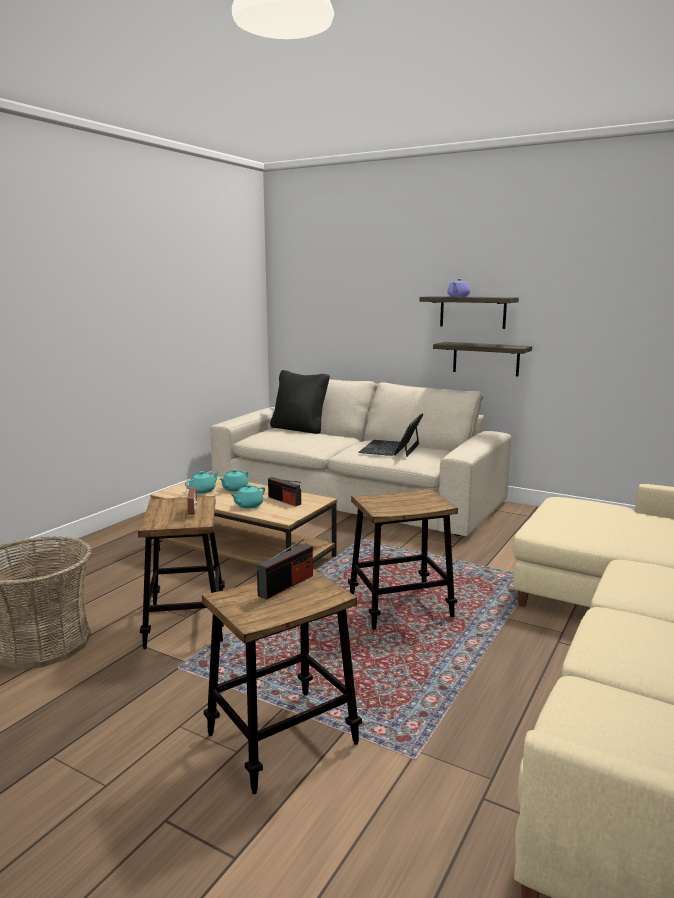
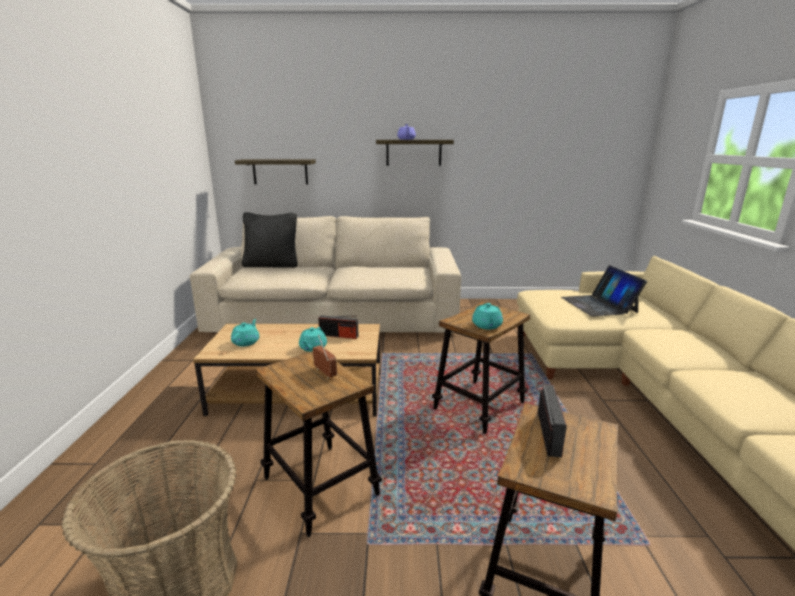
camera: 30 degrees left, 5 degrees up
(234, 489) = (276, 334): turquoise teapot -> turquoise teapot (487, 326)
(391, 448) = (376, 271): laptop -> laptop (599, 305)
(486, 358) = (426, 190): shelf -> shelf (280, 171)

